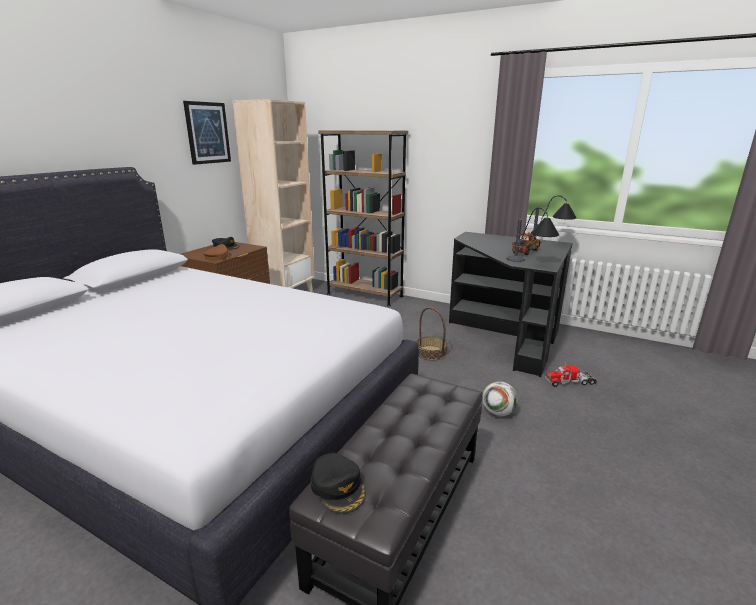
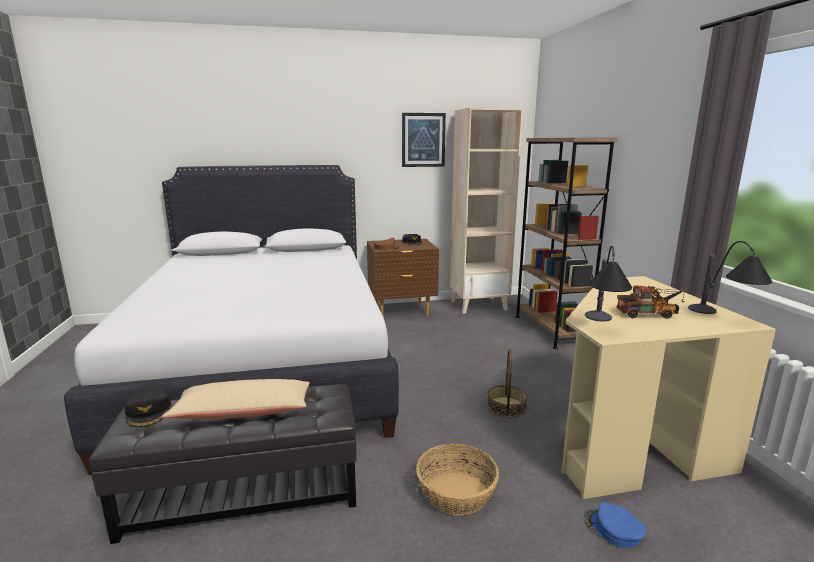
camera: 50 degrees right, 5 degrees down
(338, 487) = (149, 412): black cap -> black cap turned 45 degrees counterclockwise
(406, 431) = (243, 412): none -> beige pillow
(498, 412) = (456, 492): football -> basket
(503, 337) = (628, 437): black desk -> beige desk
(570, 382) = (613, 529): toy truck -> blue cap

